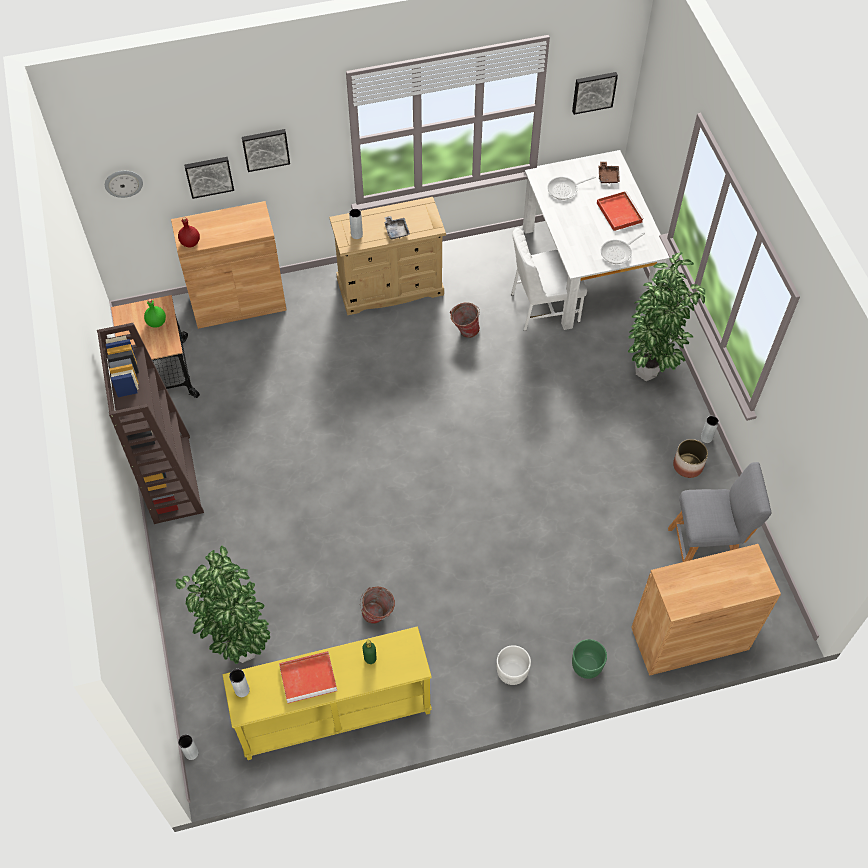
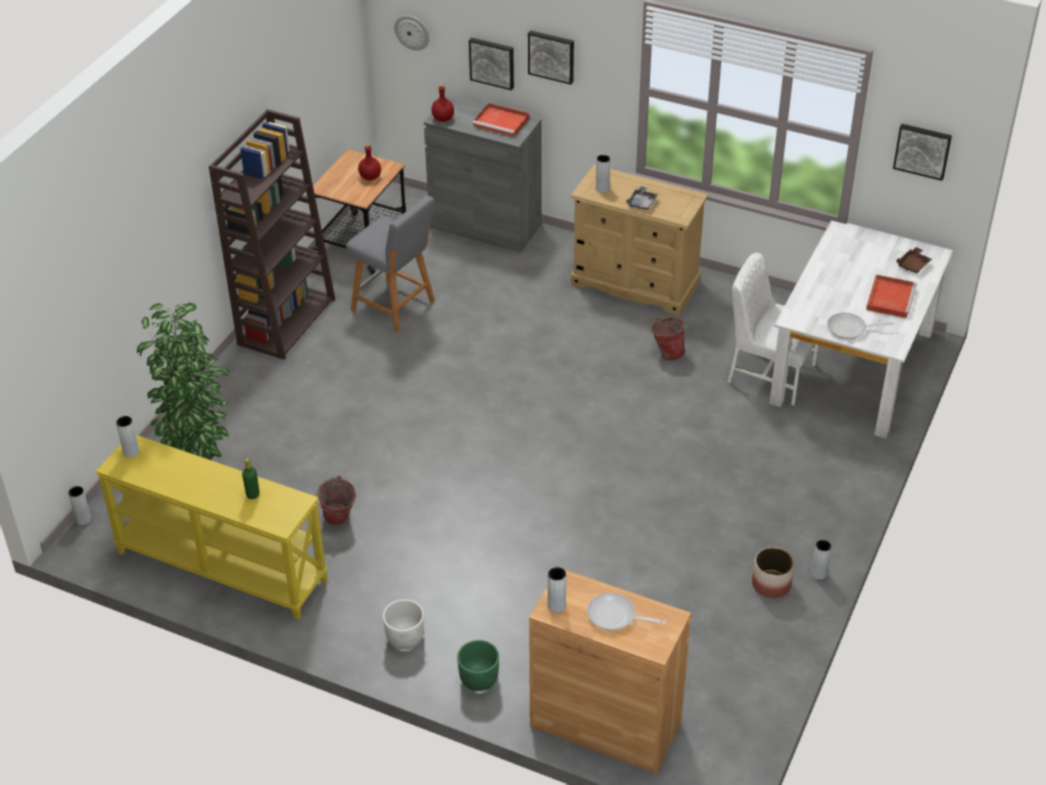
camera: 40 degrees right, 15 degrees down
(157, 323) = (370, 177): green bottle -> red bottle
(238, 302) = (485, 226): brown cabinet -> grey cabinet
(309, 677) = (190, 476): red tray -> red tray (502, 122)
(565, 189) = (854, 254): frying pan -> frying pan (615, 616)
(648, 374) = (817, 487): potted plant -> none
(679, 600) = (556, 606): none -> grey vase
(705, 551) = (706, 664): grey stool -> grey stool (396, 307)

